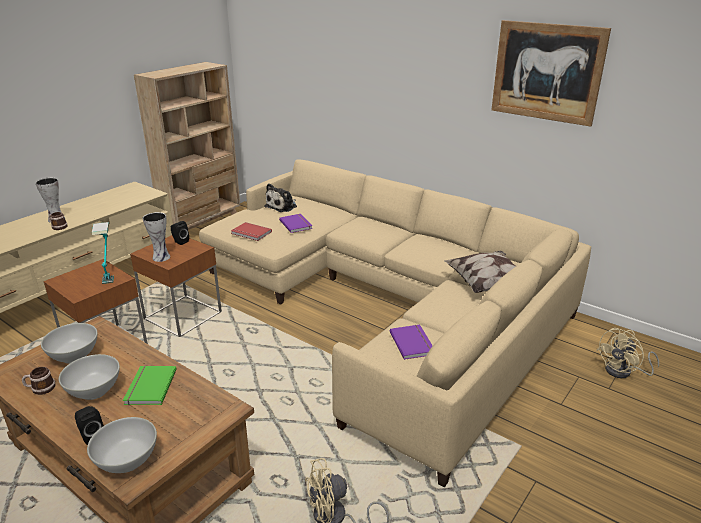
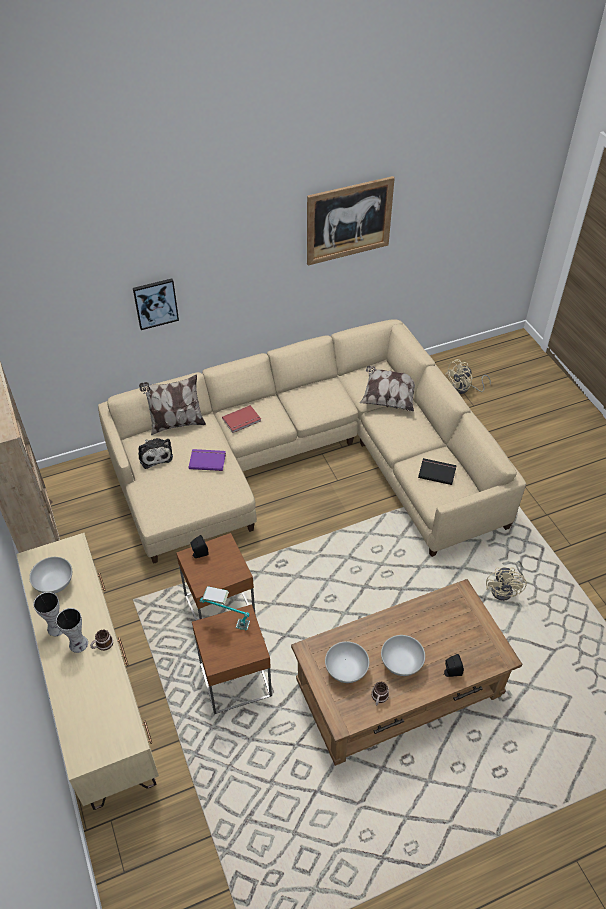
camera: 60 degrees left, 20 degrees up
(128, 461) = (486, 656): white bowl -> white bowl (55, 584)
(149, 387) = (414, 630): green book -> none
(162, 257) = (223, 575): vase -> vase (56, 627)
(251, 233) = (197, 499): red book -> red book (242, 420)
(324, 204) = (176, 424): none -> pillow
(356, 89) = (155, 303): none -> picture
(413, 343) = (437, 472): purple book -> black book
(623, 372) = (464, 389): beige fan -> beige fan turned 60 degrees clockwise

